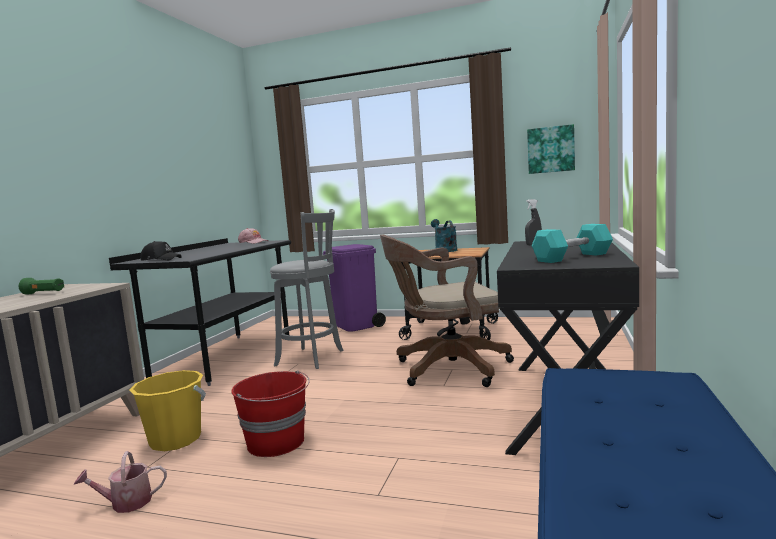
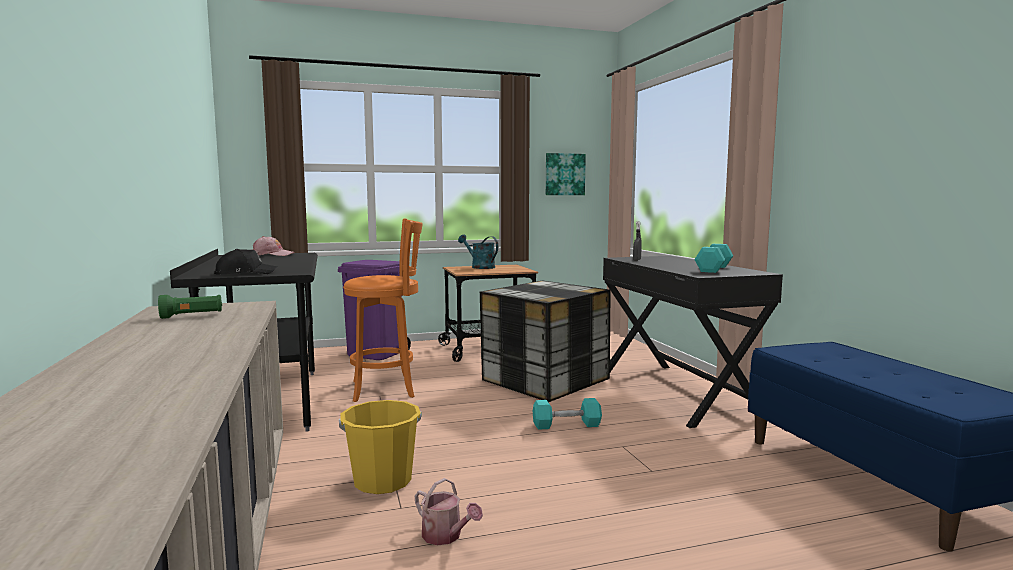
camera: 35 degrees left, 0 degrees up
(126, 503) = (446, 536): watering can -> watering can turned 90 degrees counterclockwise
(277, 442) = (499, 459): red bucket -> none
(313, 358) = (387, 389): grey stool -> orange stool
(387, 421) = (566, 425): none -> turquoise dumbbell
(446, 369) = (543, 380): brown office chair -> storage box

